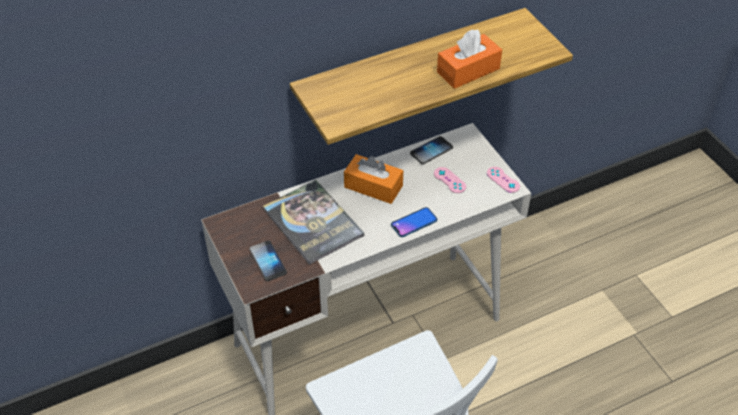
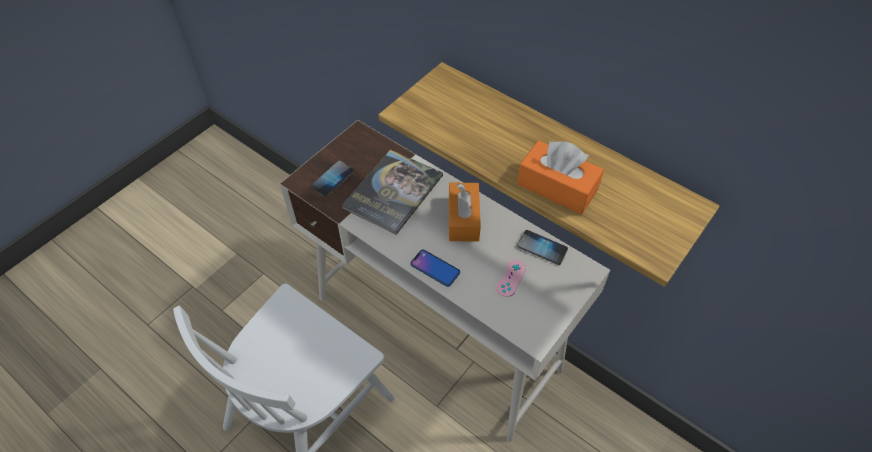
camera: 65 degrees right, 5 degrees up
(503, 180) = (542, 327): pink game controller -> none

